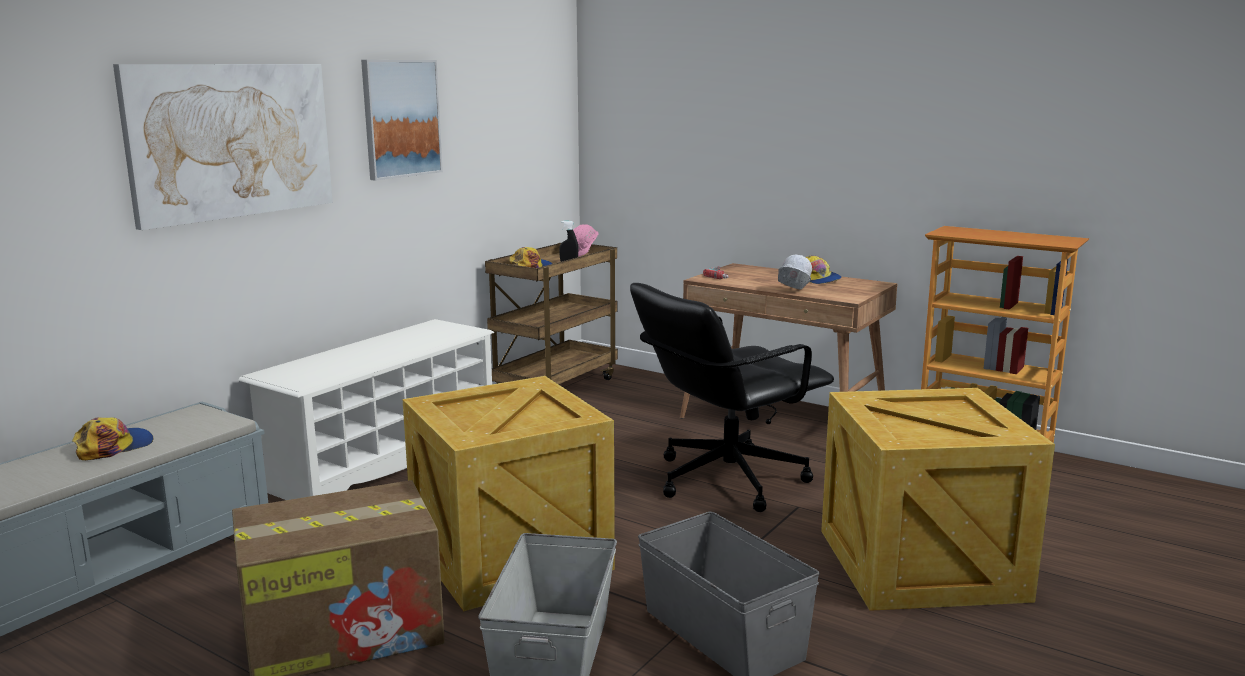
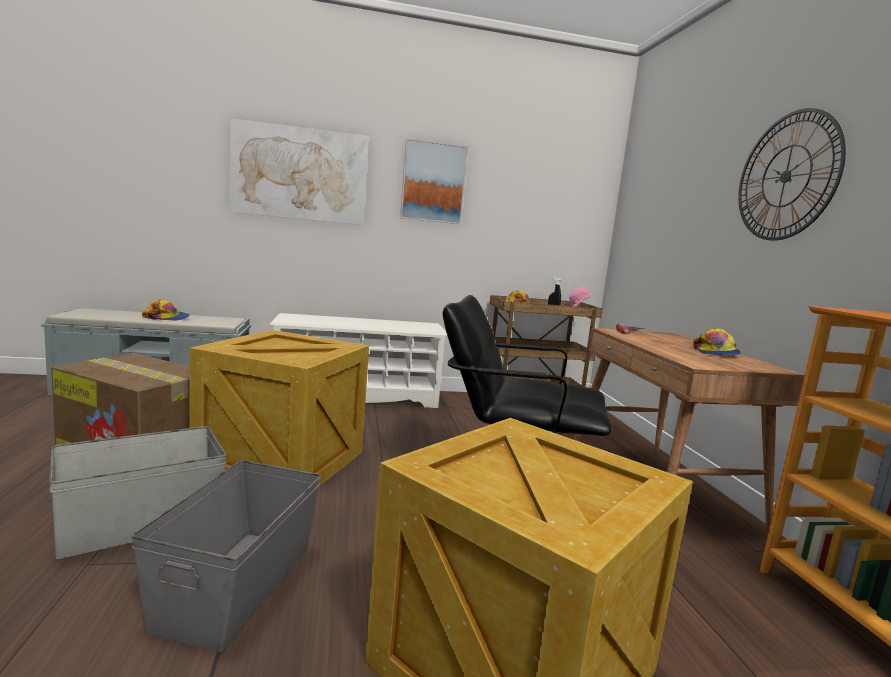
camera: 45 degrees right, 5 degrees down
(792, 292) = (657, 350): white hard hat -> none
(835, 106) = (786, 176): none -> wall clock

